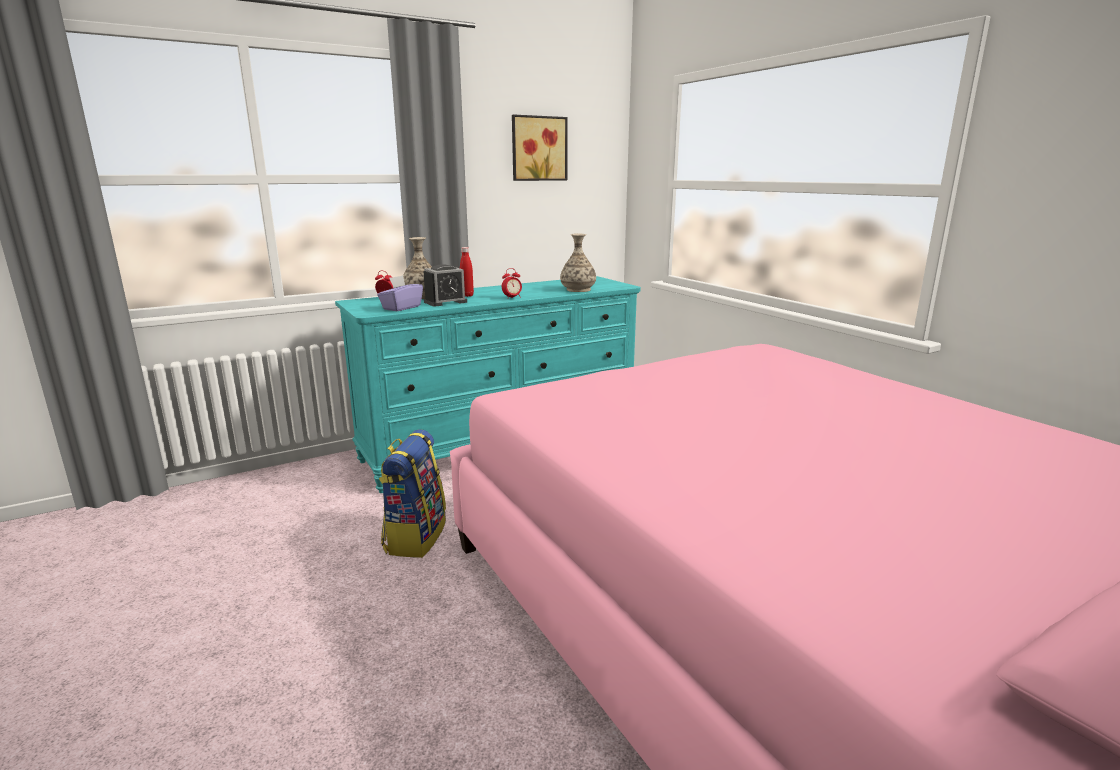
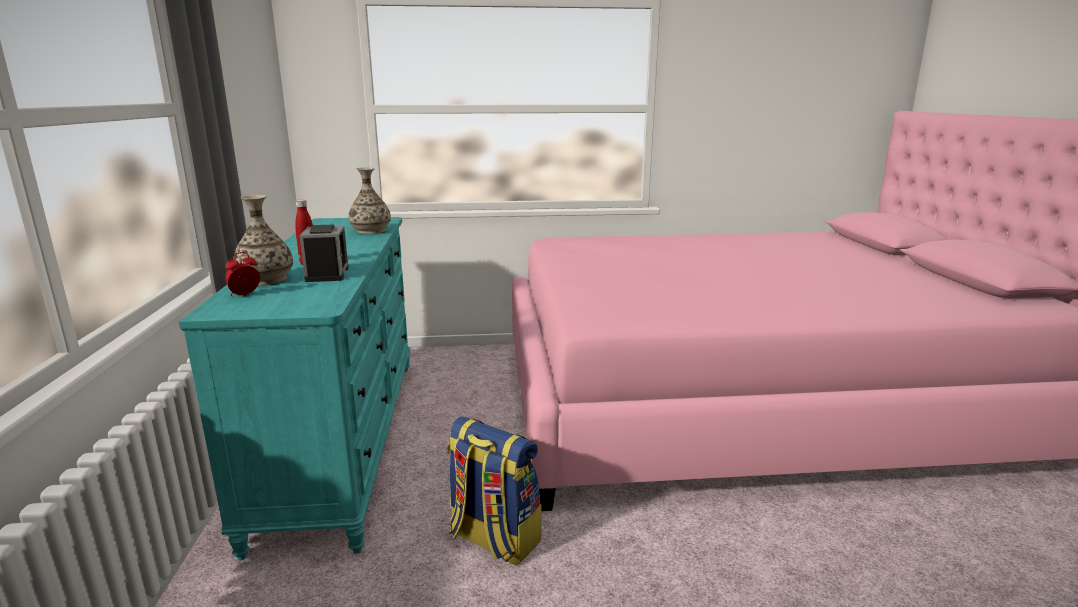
camera: 65 degrees left, 0 degrees up
(401, 308) = (319, 293): purple tissue box -> none
(512, 298) = (361, 251): alarm clock -> none
(538, 148) = (239, 67): picture -> none

